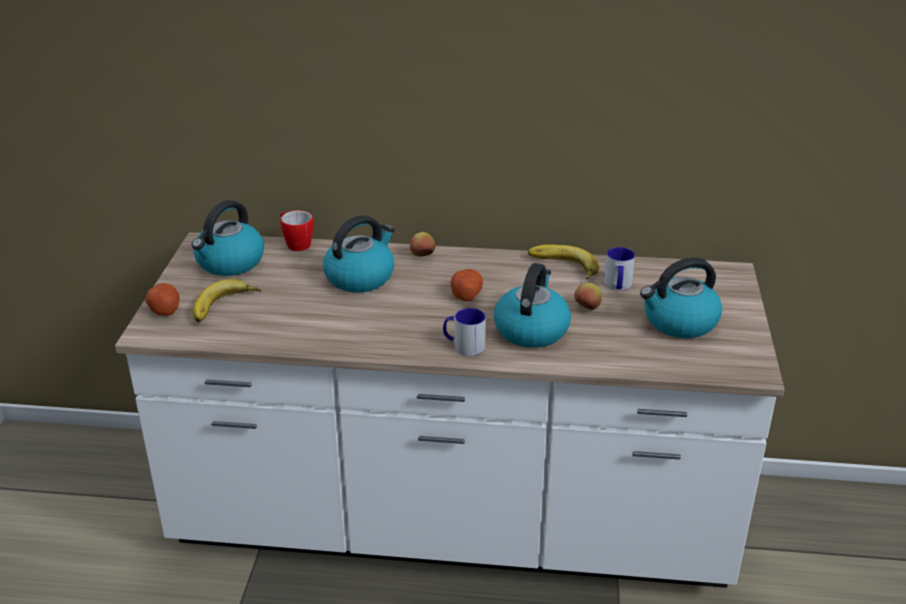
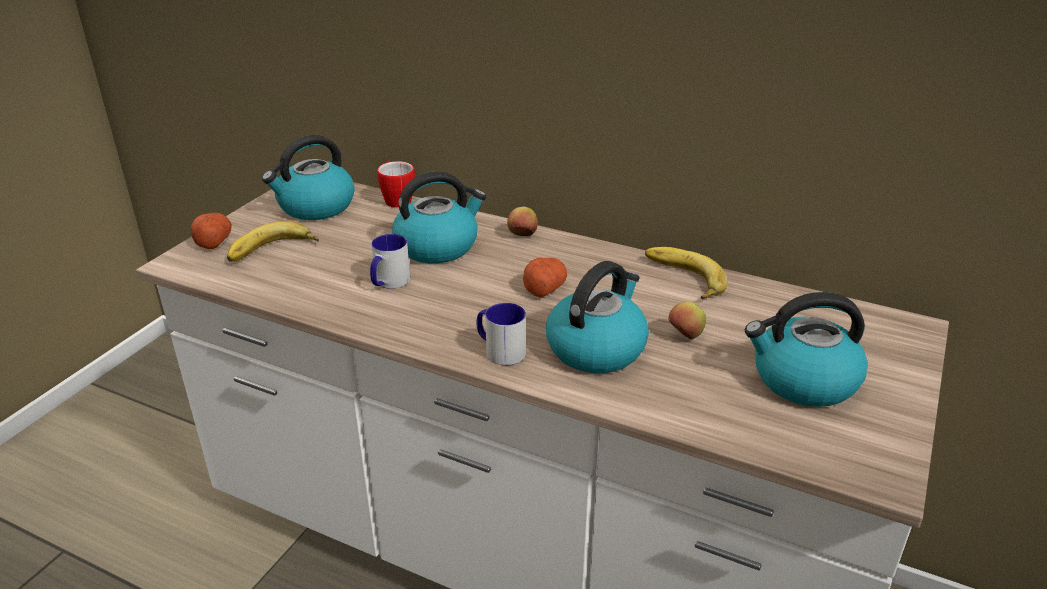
camera: 20 degrees right, 0 degrees up
(618, 286) = (742, 315): mug -> mug (388, 283)

